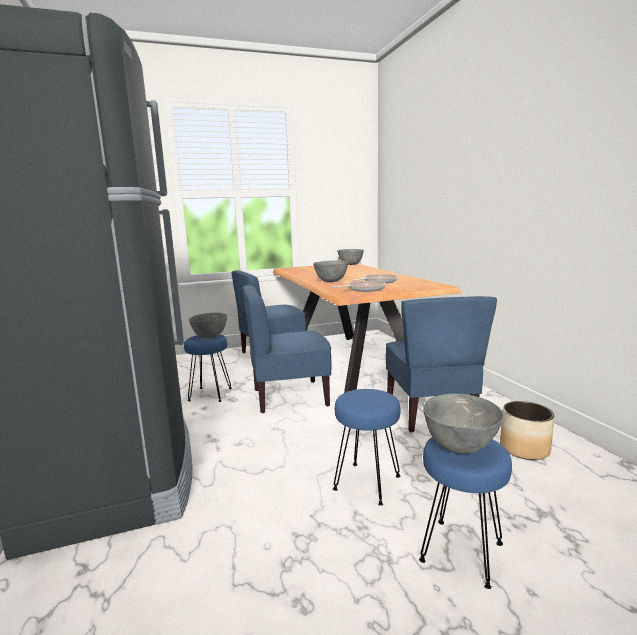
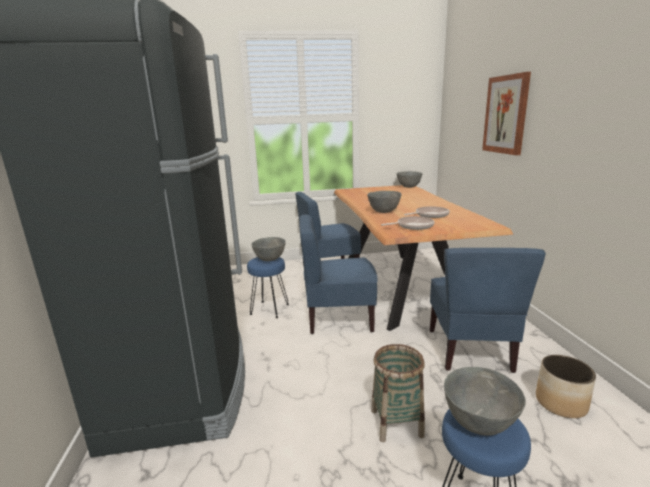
camera: 10 degrees right, 5 degrees up
(368, 483) = (396, 423): blue stool -> basket
(443, 183) = (506, 114): none -> picture

